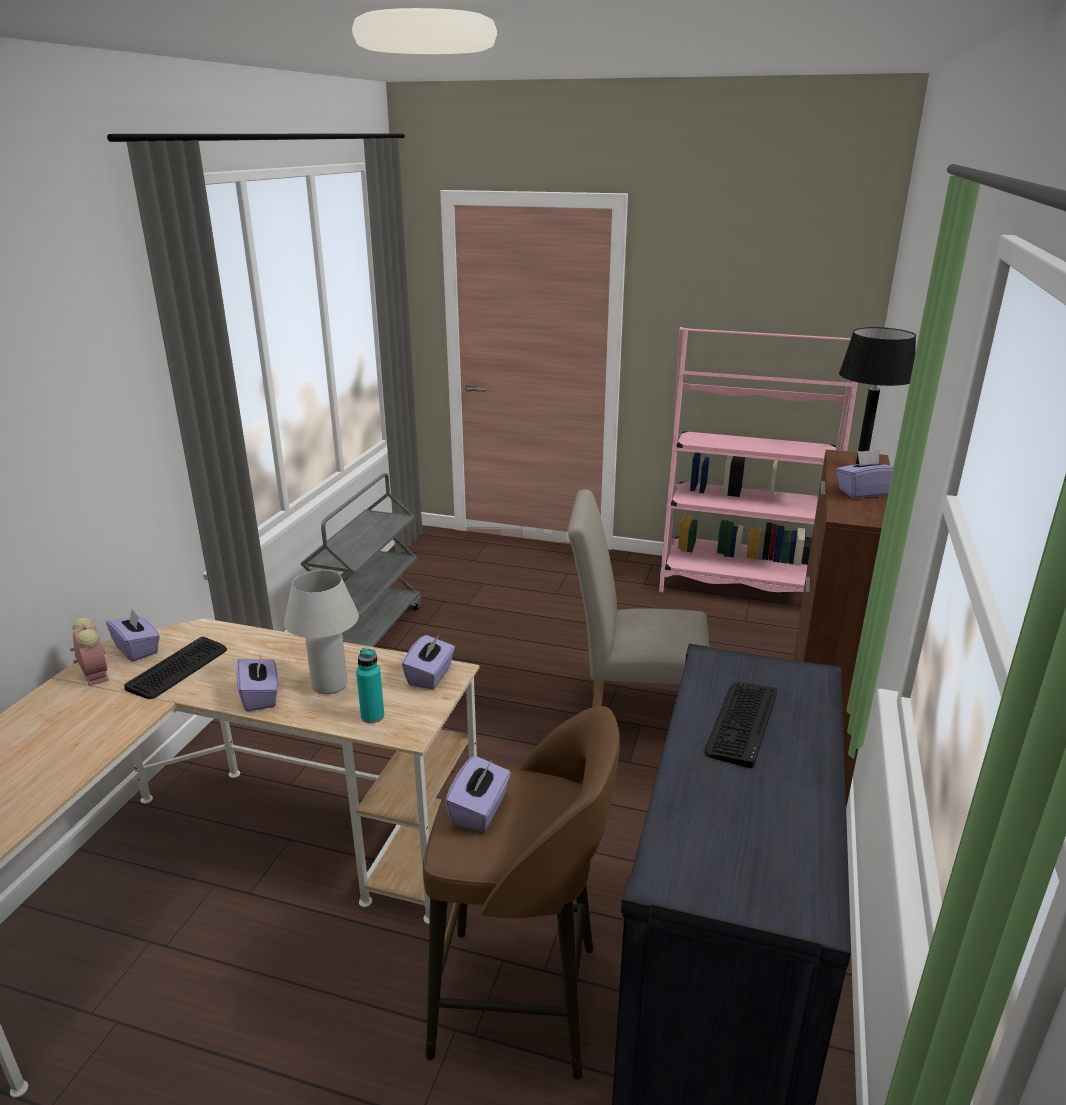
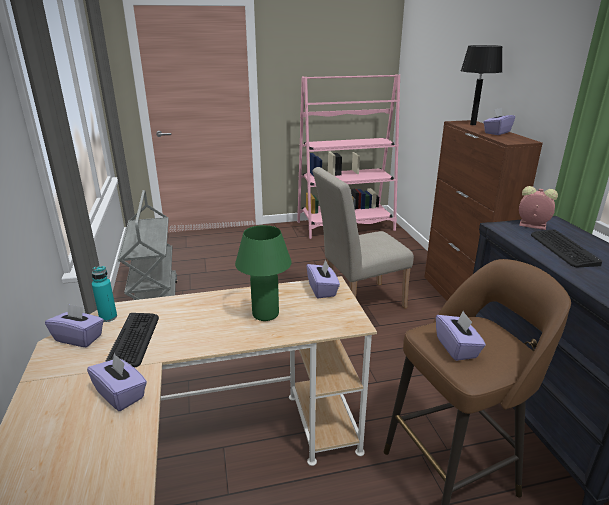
camera: 30 degrees left, 0 degrees up
(95, 674) = (61, 366): alarm clock -> alarm clock (531, 225)
(261, 697) = (225, 336): purple tissue box -> purple tissue box (121, 394)
(329, 685) = (265, 314): white table lamp -> green table lamp
(372, 716) = (318, 322): turquoise bottle -> turquoise bottle (108, 317)

